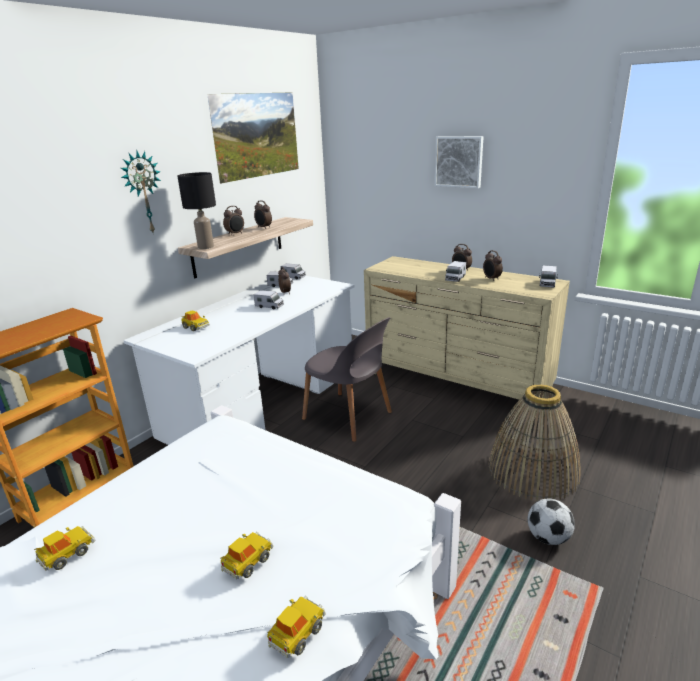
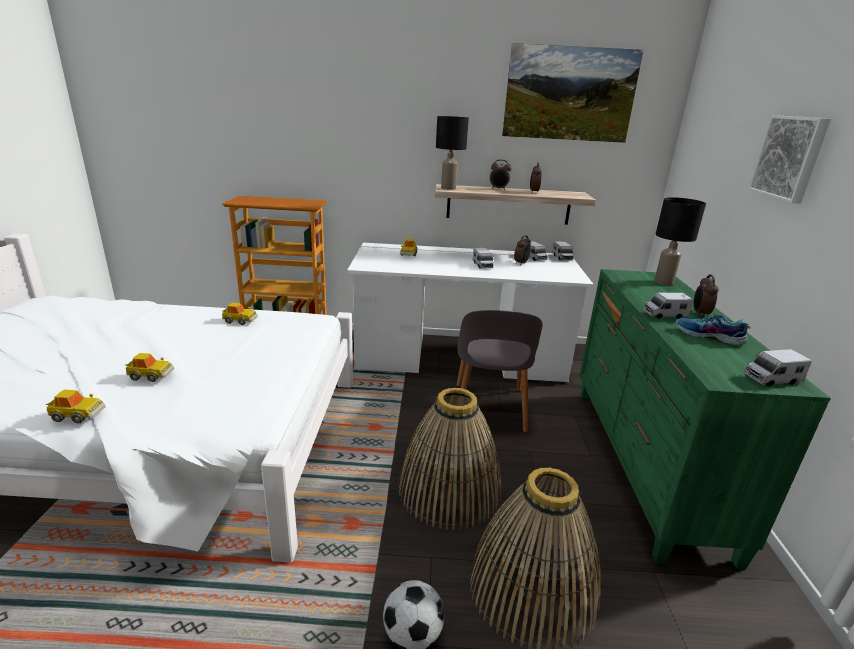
camera: 55 degrees right, 0 degrees up
(67, 554) = (148, 319): toy car -> toy car (240, 320)
(143, 193) = (414, 127): wall clock -> none
(406, 262) = (664, 282): none -> black table lamp
(426, 472) = (449, 489): none -> basket
(456, 384) = (643, 463): beige dresser -> green dresser
(491, 279) = (708, 336): alarm clock -> shoe

